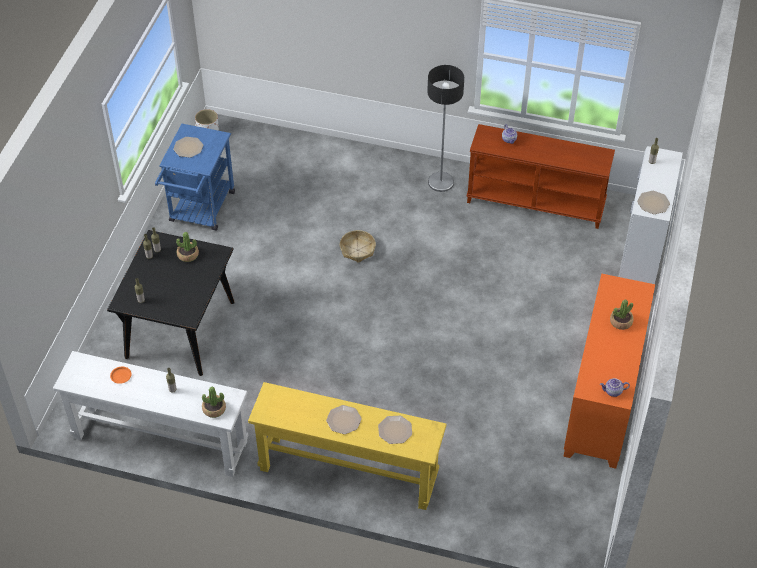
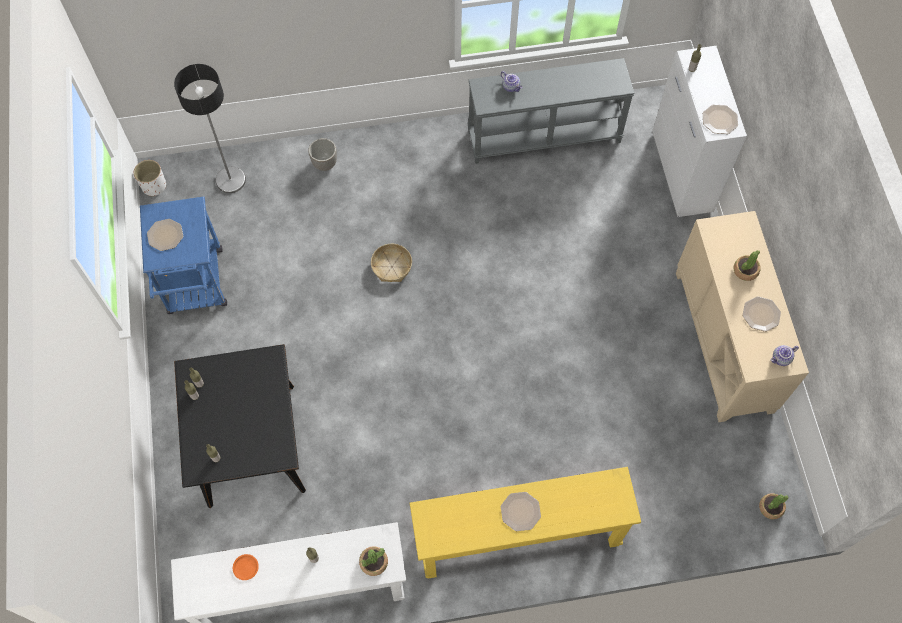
camera: 25 degrees left, 15 degrees up
(188, 255) = (238, 375): potted plant -> potted plant (771, 507)
(346, 162) = (324, 163): none -> planter
(394, 430) = (579, 499): plate -> plate (760, 314)
(441, 182) = (436, 149): floor lamp -> floor lamp (231, 180)
(536, 202) = (544, 136): brown console table -> grey console table
(603, 401) = (724, 341): orange cabinet -> beige cabinet

